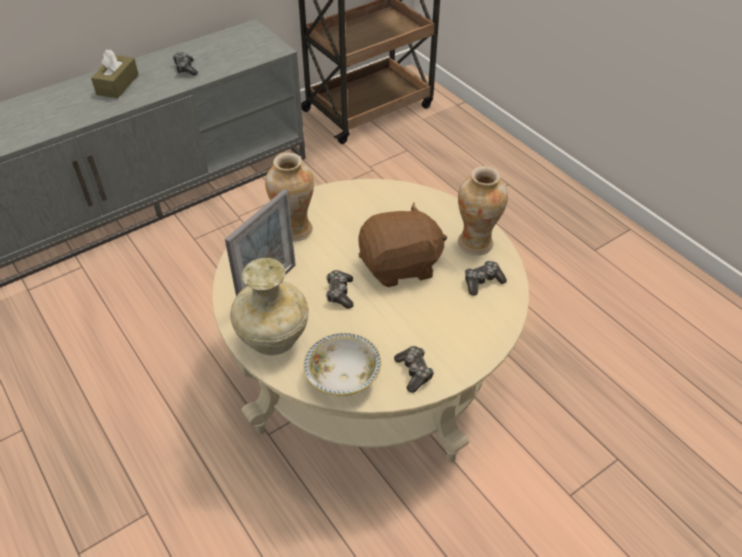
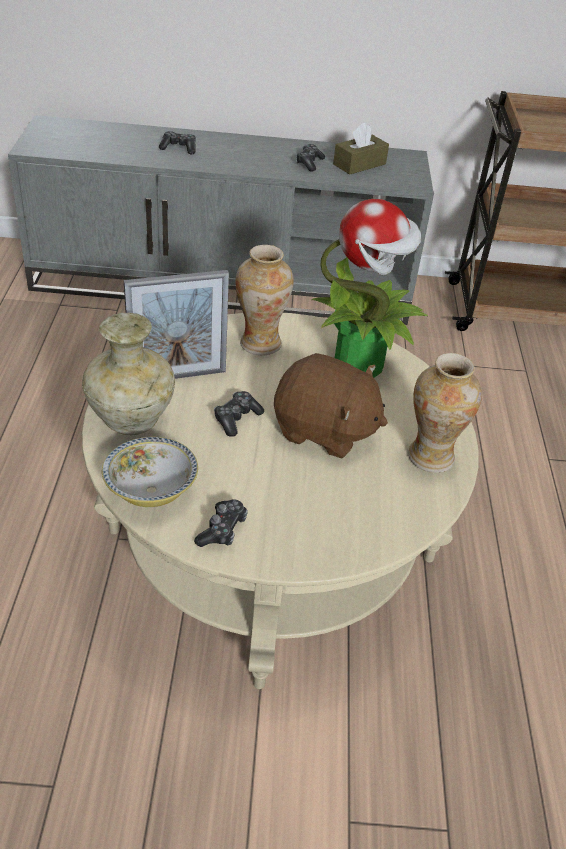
camera: 35 degrees right, 5 degrees down
(117, 85) = (235, 150): brown tissue box -> brown tissue box (359, 164)
(372, 206) = (360, 363): none -> potted plant
(482, 282) = (394, 496): game controller -> game controller (179, 148)

